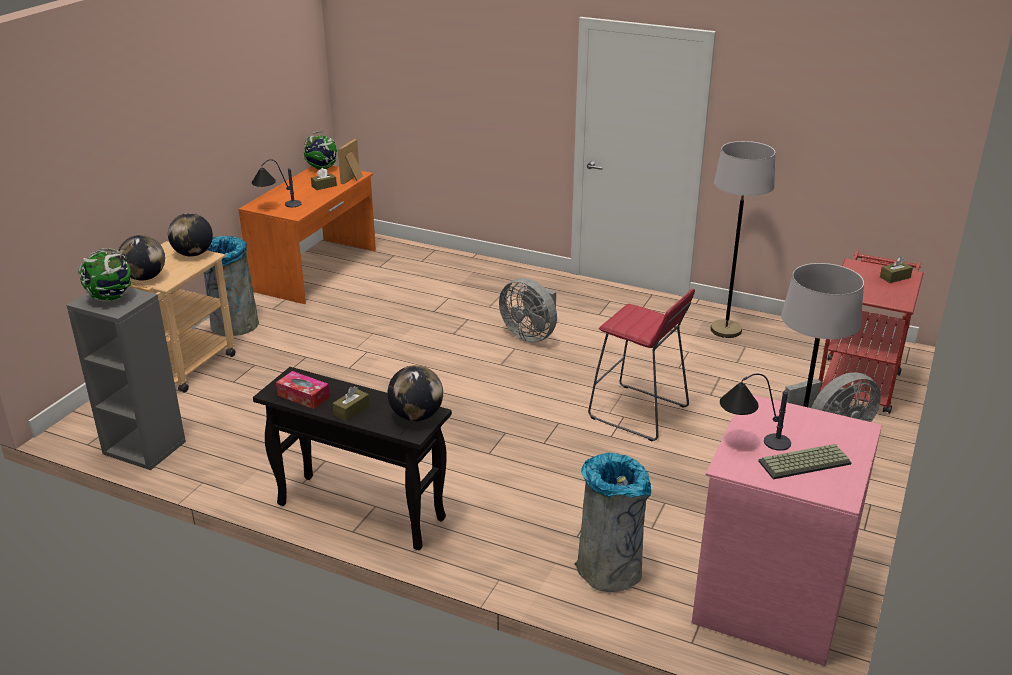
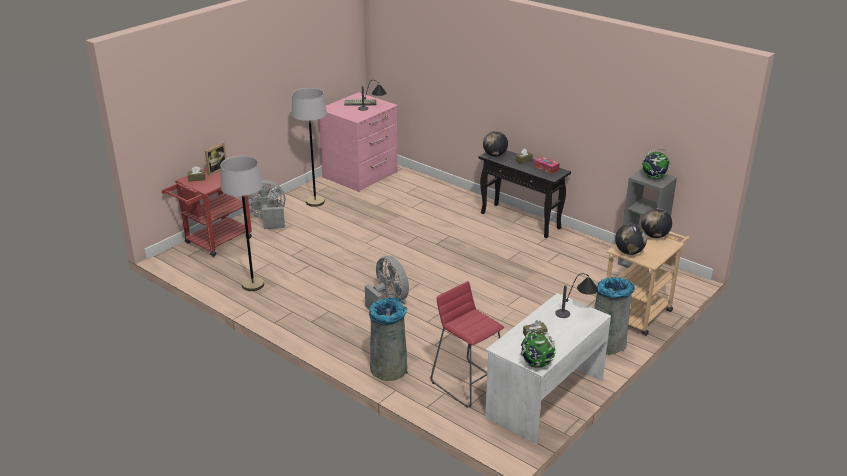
camera: 165 degrees left, 0 degrees up
(316, 270) = (544, 397): orange desk -> white desk
(353, 179) = (506, 341): picture frame -> picture frame (215, 170)
(609, 571) = (418, 188): grey trash can -> grey trash can (388, 368)
(638, 413) = (356, 243): red stool -> red stool (468, 383)

